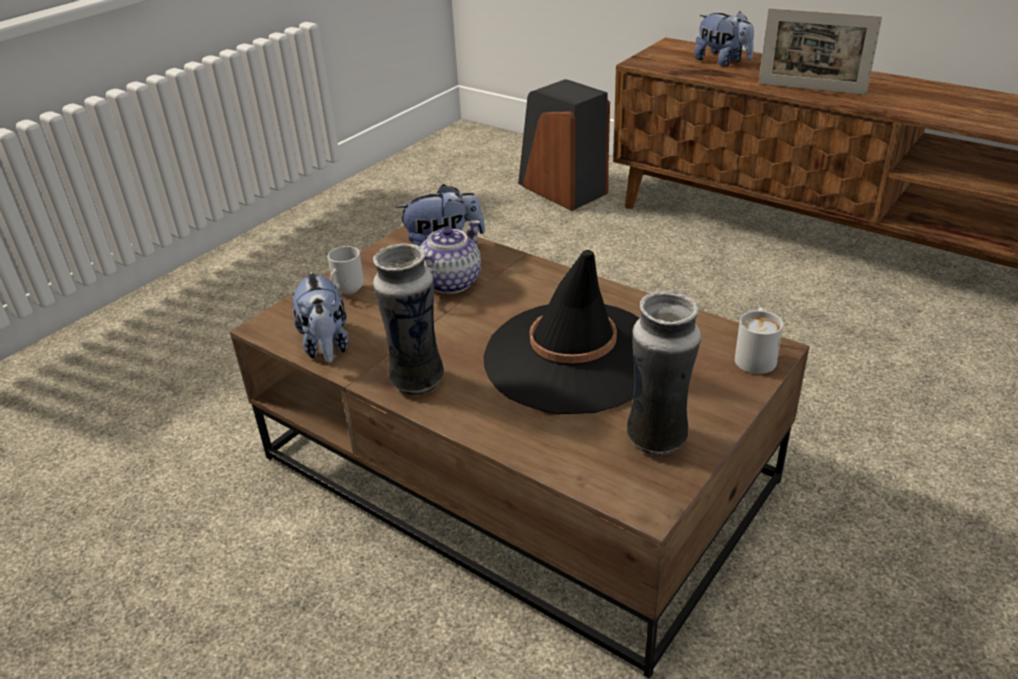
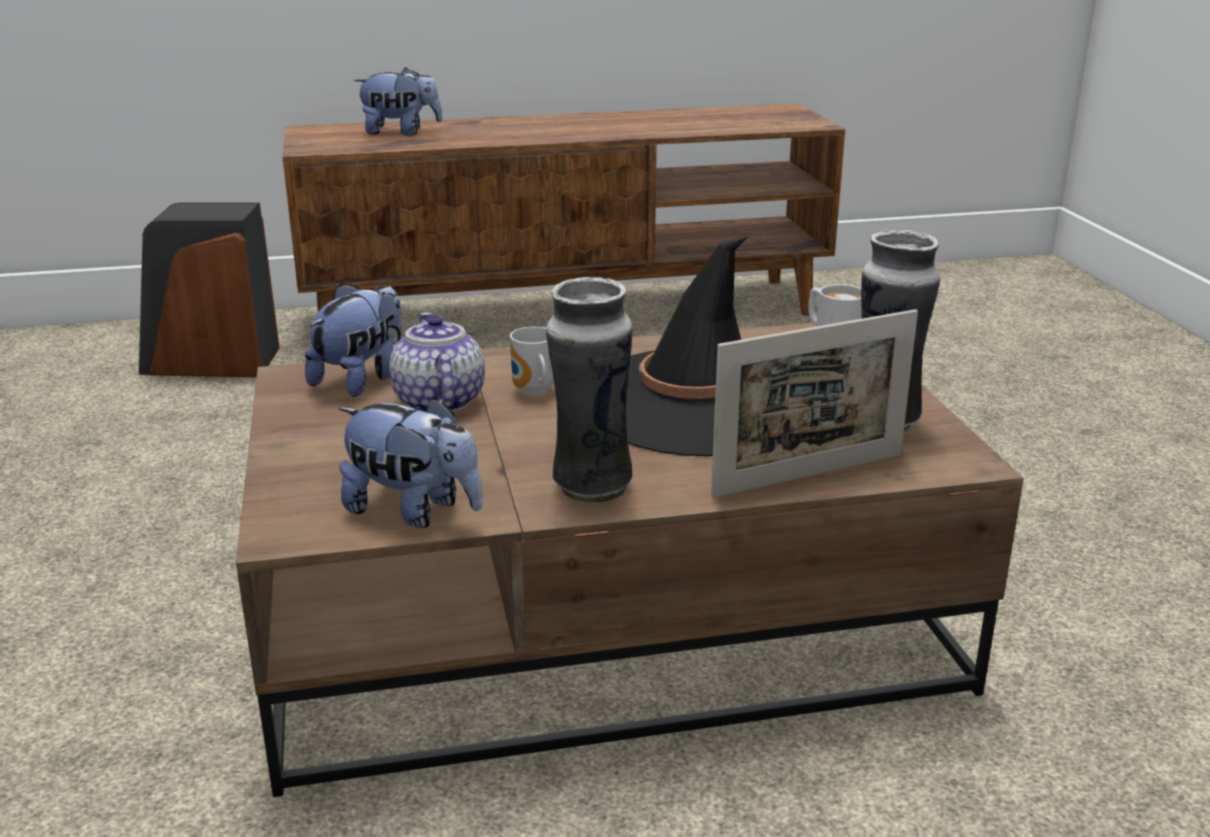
camera: 50 degrees left, 10 degrees down
(347, 290) = (321, 458): mug -> mug (533, 392)
(811, 89) = (535, 135): picture frame -> picture frame (809, 475)

